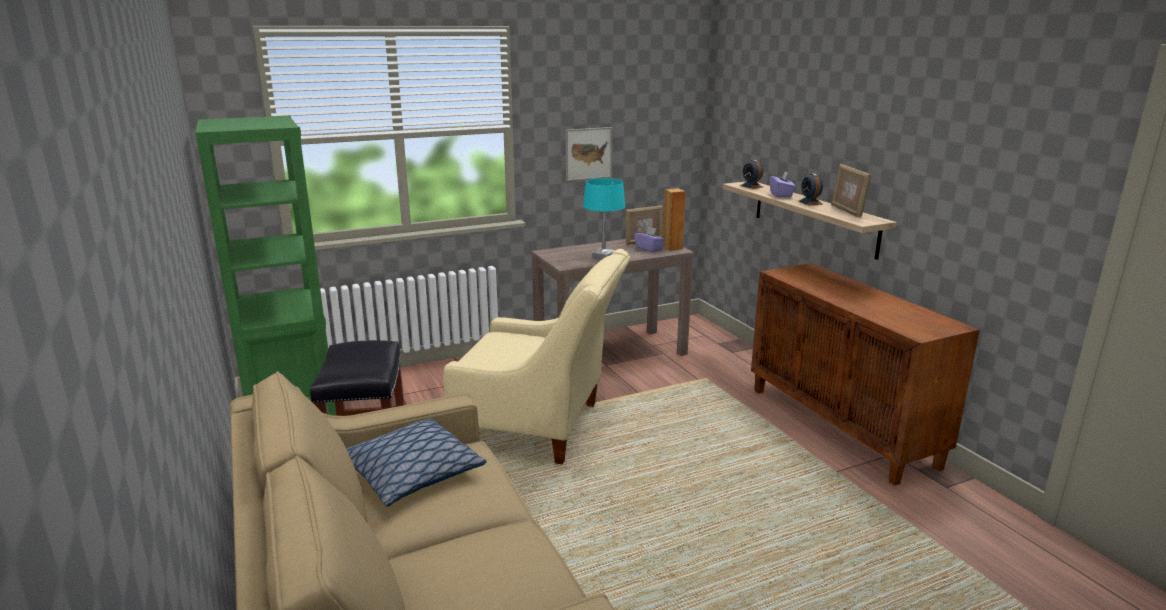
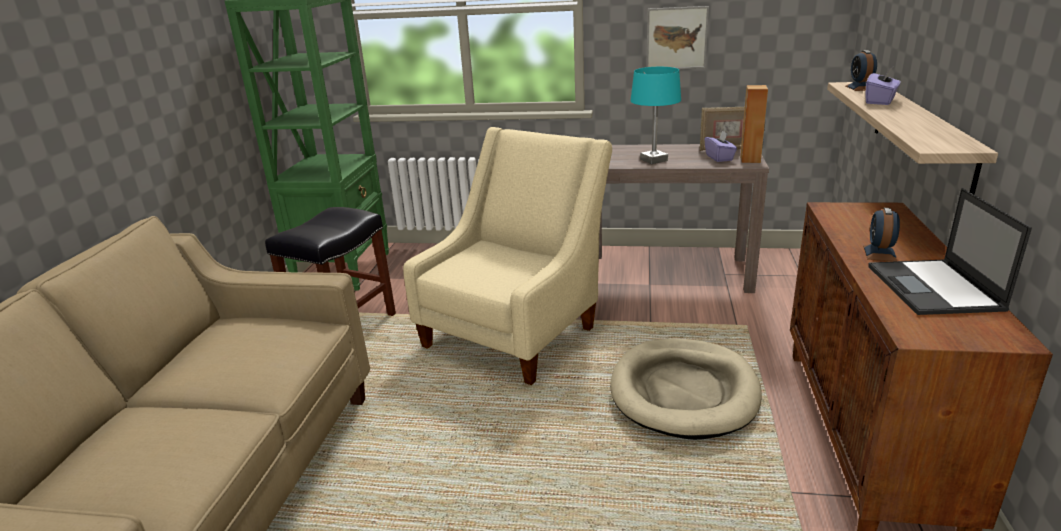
camera: 35 degrees right, 5 degrees up
(412, 474) = (242, 337): pillow -> none
(541, 427) = (517, 331): beige armchair -> beige armchair turned 105 degrees counterclockwise
(713, 434) = (684, 392): none -> beige dog bed
(810, 202) = (904, 114): alarm clock -> alarm clock (879, 253)
(847, 211) = (940, 130): picture frame -> none
(894, 309) = (934, 288): none -> laptop

